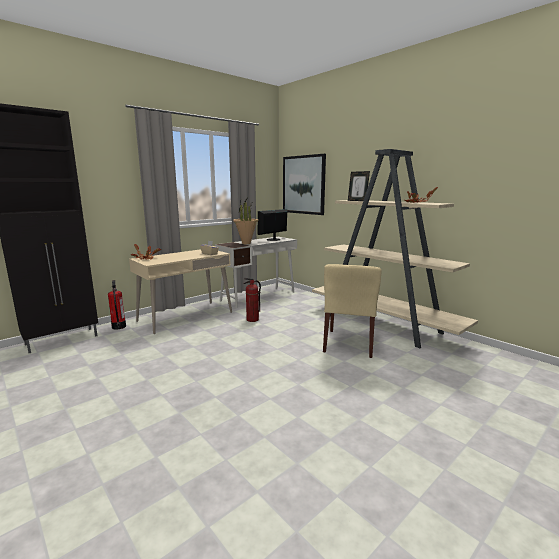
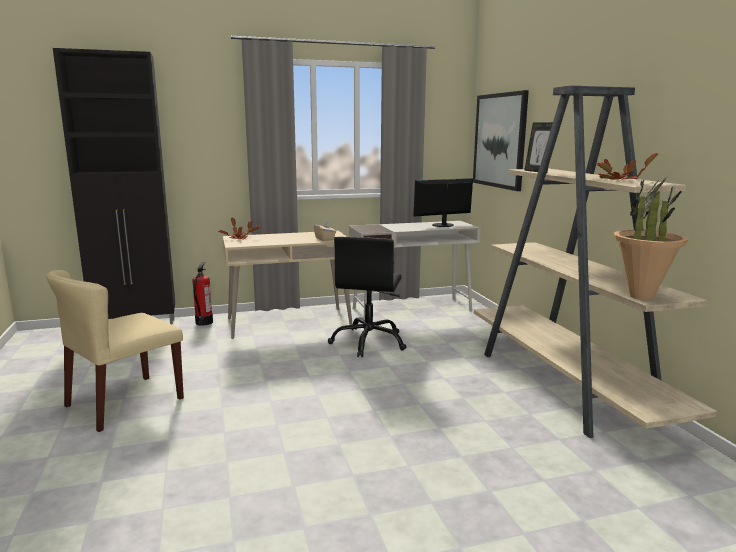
camera: 25 degrees right, 0 degrees up
(246, 243) = (392, 228): potted plant -> potted plant (641, 296)
(252, 320) = (369, 342): fire extinguisher -> black office chair
(349, 343) = (475, 404): beige chair -> beige chair (124, 402)

